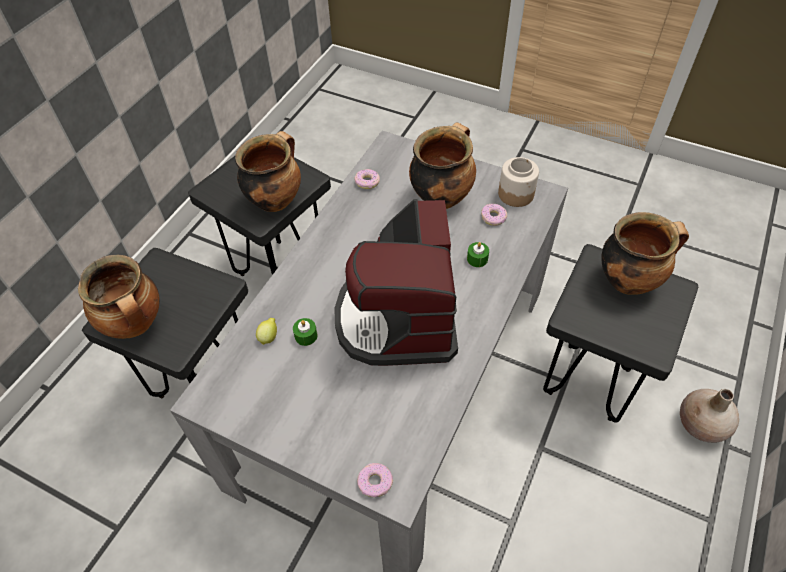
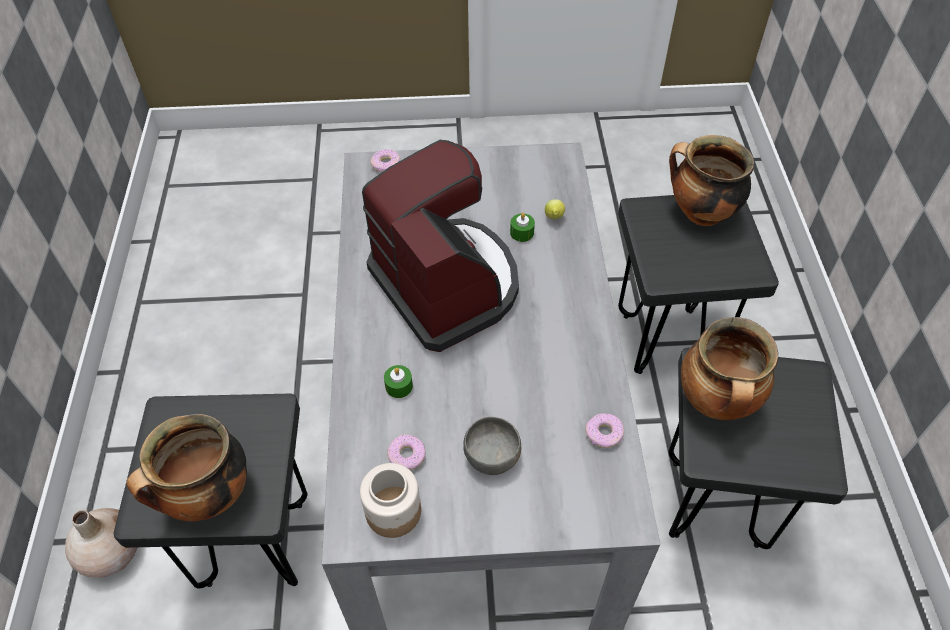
camera: 150 degrees right, 0 degrees up
(441, 197) = (492, 457): cooking pot -> grey bowl

